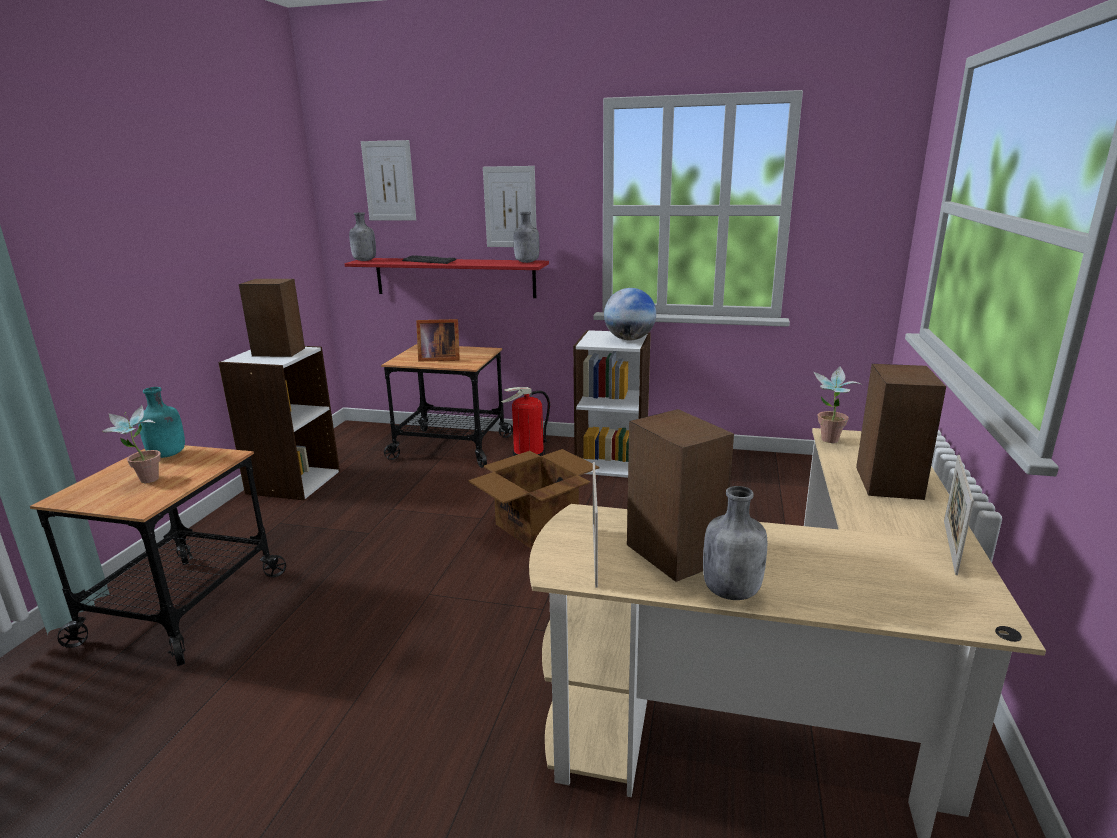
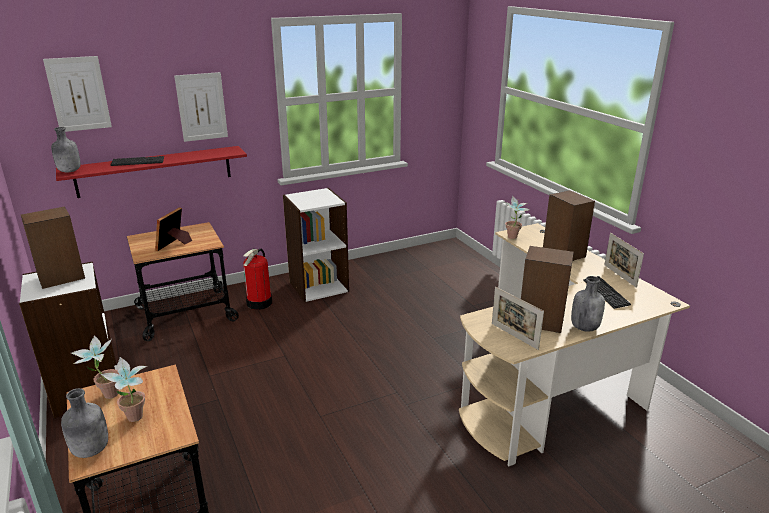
camera: 40 degrees left, 5 degrees up
(167, 455) = (105, 395): turquoise bottle -> potted plant
(438, 359) = (174, 244): picture frame -> picture frame turned 150 degrees clockwise
(526, 262) = (226, 150): grey bottle -> grey bottle (90, 450)
(535, 526) = (327, 346): cardboard box -> none
(629, 339) = (326, 196): globe -> none
(869, 560) = (605, 293): none -> keyboard

